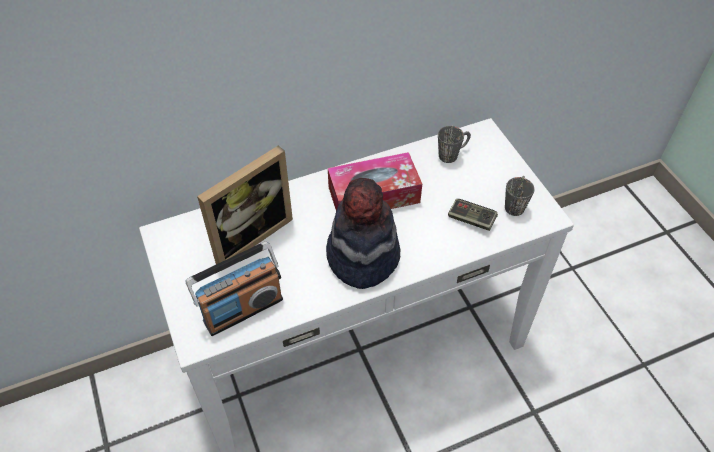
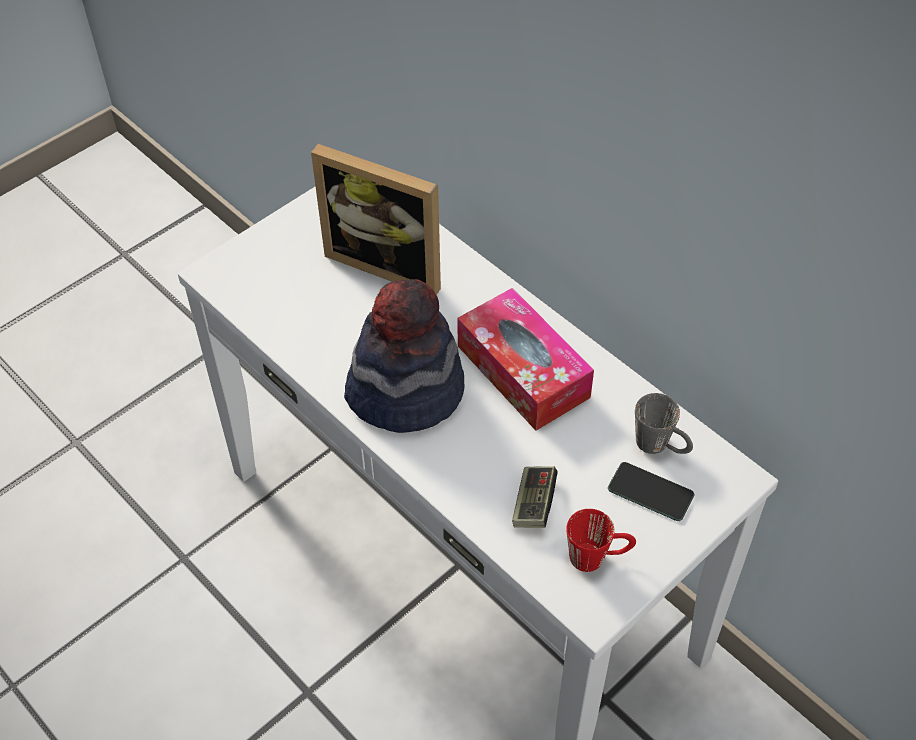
camera: 70 degrees right, 0 degrees up
(243, 309) = (273, 297): radio -> none
(481, 168) = (650, 492): none -> phone
(515, 203) = (598, 556): grey mug -> red mug

